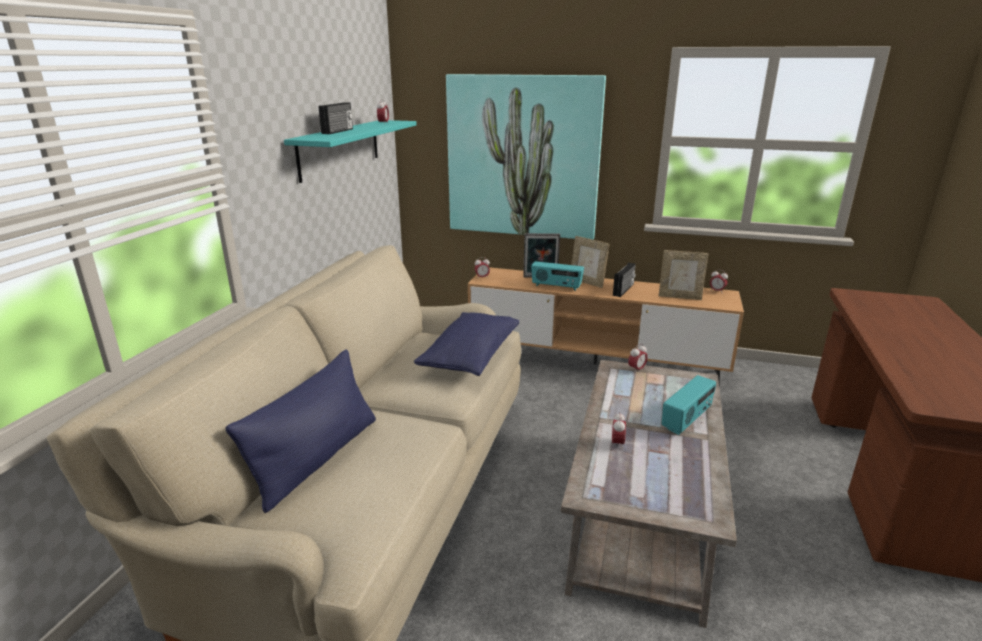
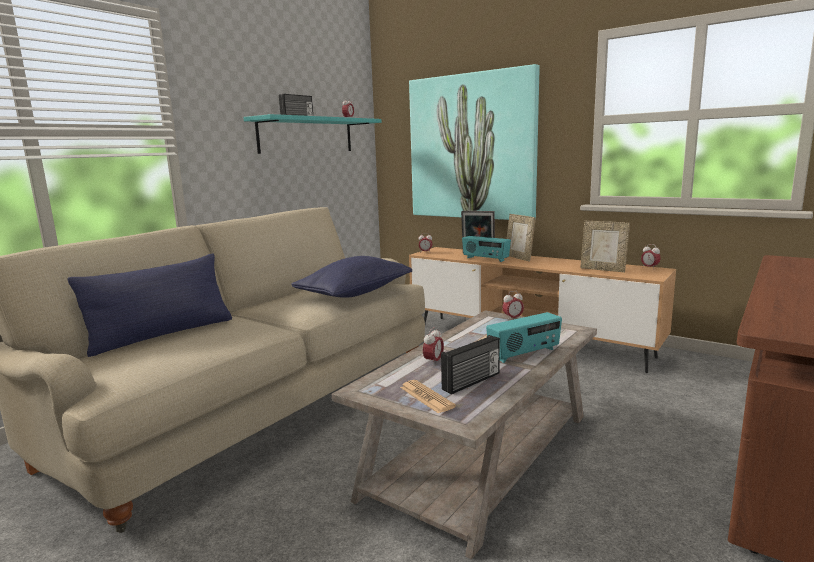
camera: 20 degrees right, 10 degrees down
(624, 290) = (549, 263): radio -> radio (472, 382)
(652, 494) = (426, 397): none -> newspaper

